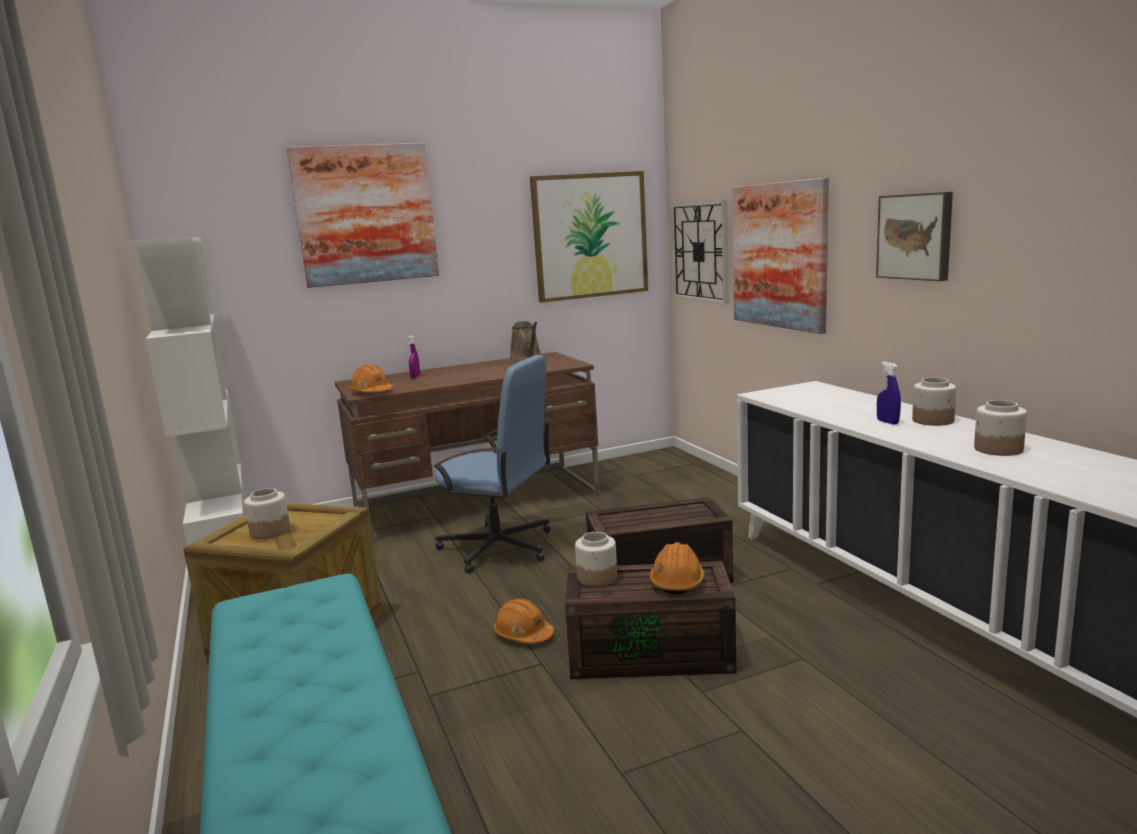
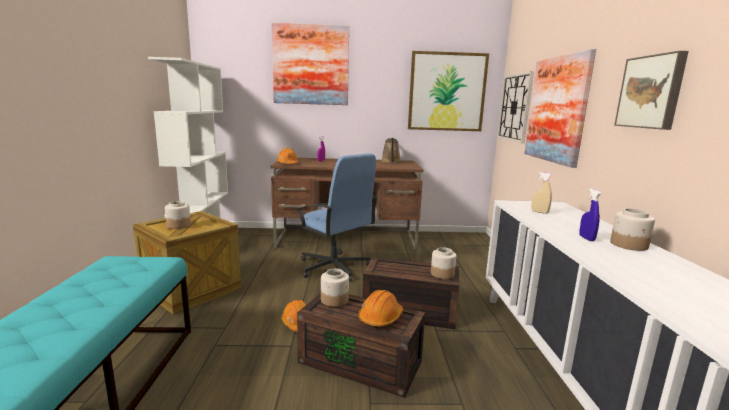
camera: 20 degrees right, 0 degrees up
(807, 400) = (539, 212): none -> beige spray bottle
(998, 449) = (669, 281): jar -> jar (442, 274)

